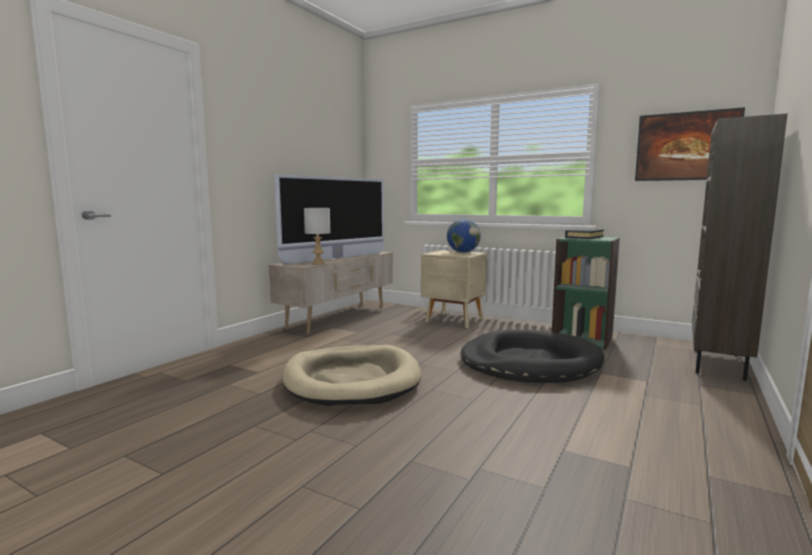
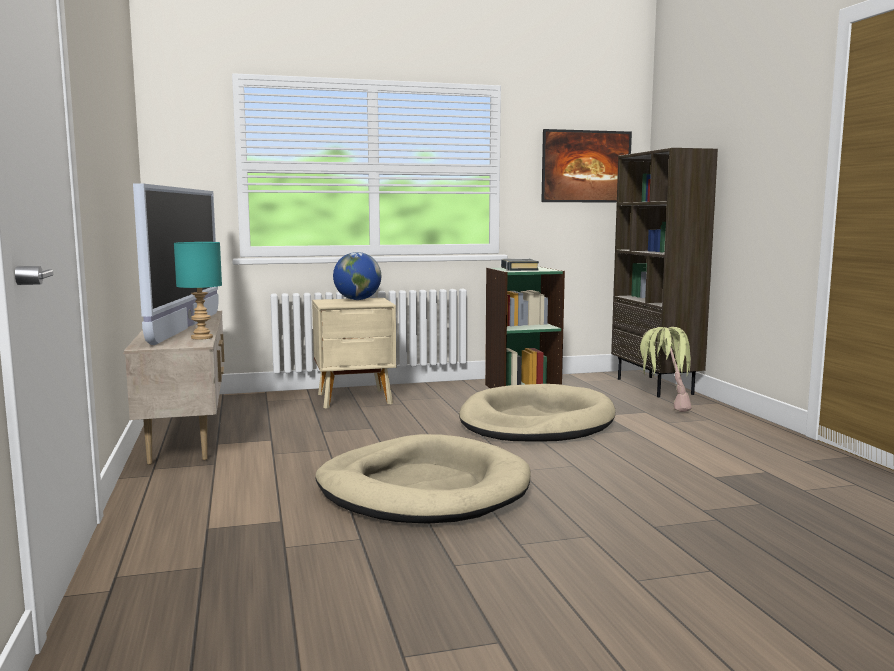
camera: 45 degrees left, 0 degrees up
(318, 263) = (201, 337): grey table lamp -> turquoise table lamp
(529, 363) = (536, 422): black dog bed -> beige dog bed
(673, 383) = (662, 408): none -> potted plant

